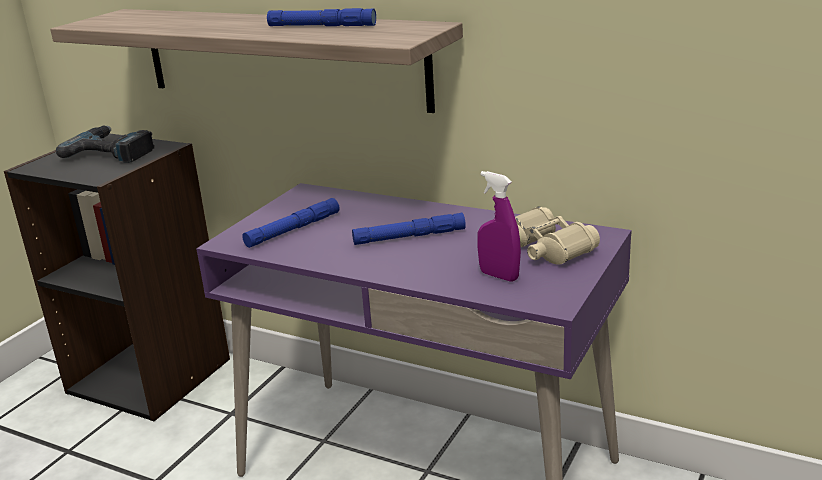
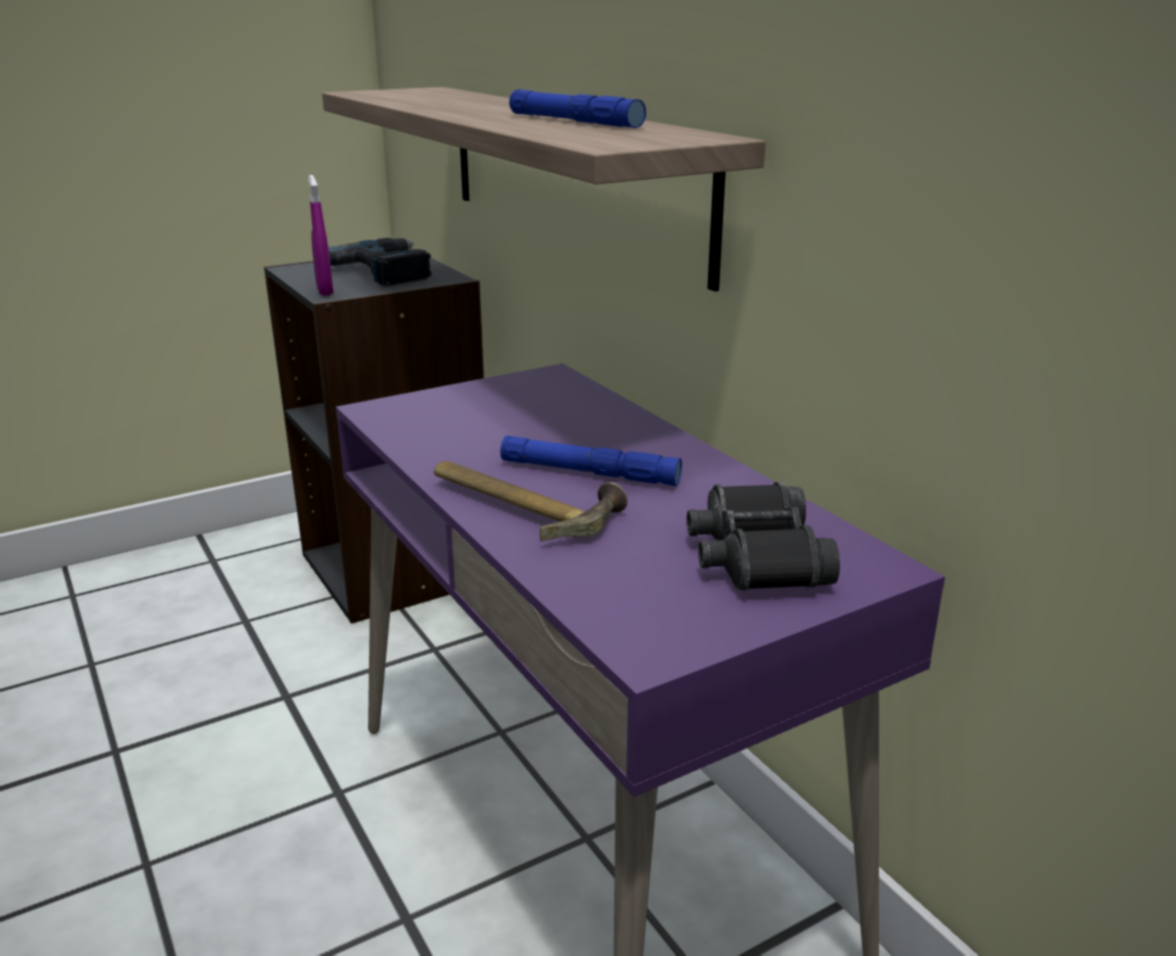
camera: 30 degrees right, 0 degrees up
(293, 229) = (466, 417): blue flashlight -> none
(399, 263) = (522, 505): none -> hammer
(499, 276) = (627, 574): purple spray bottle -> purple spray bottle (324, 291)
(544, 248) = (755, 556): beige binoculars -> black binoculars

